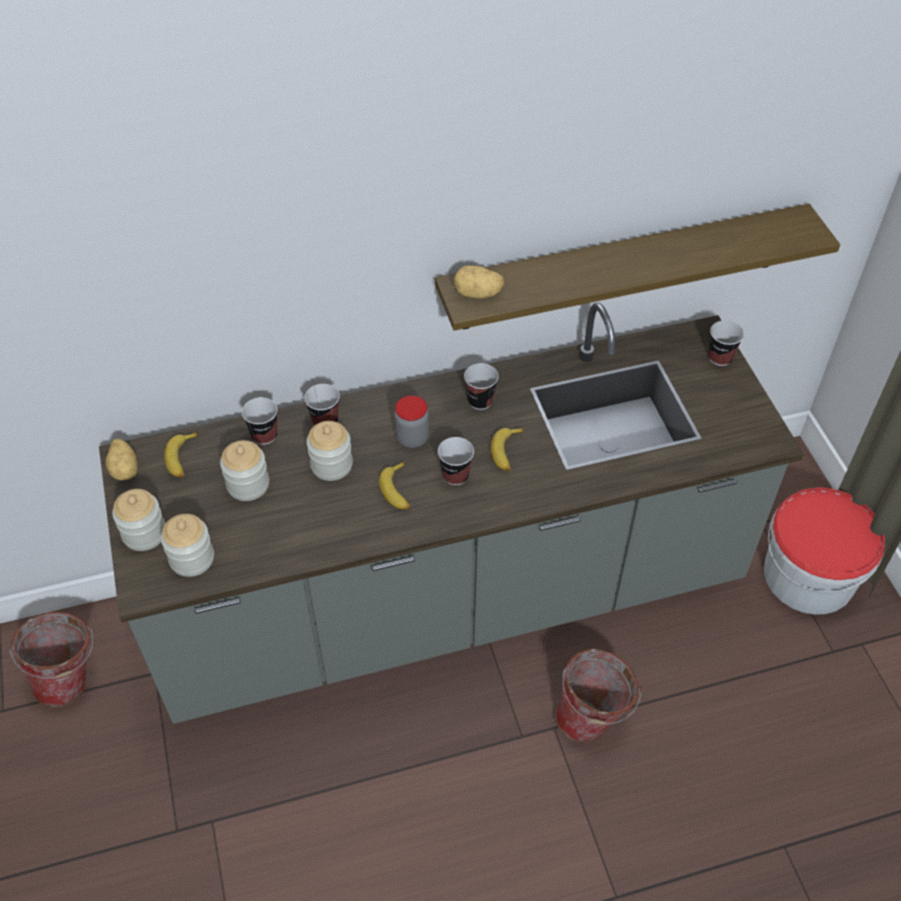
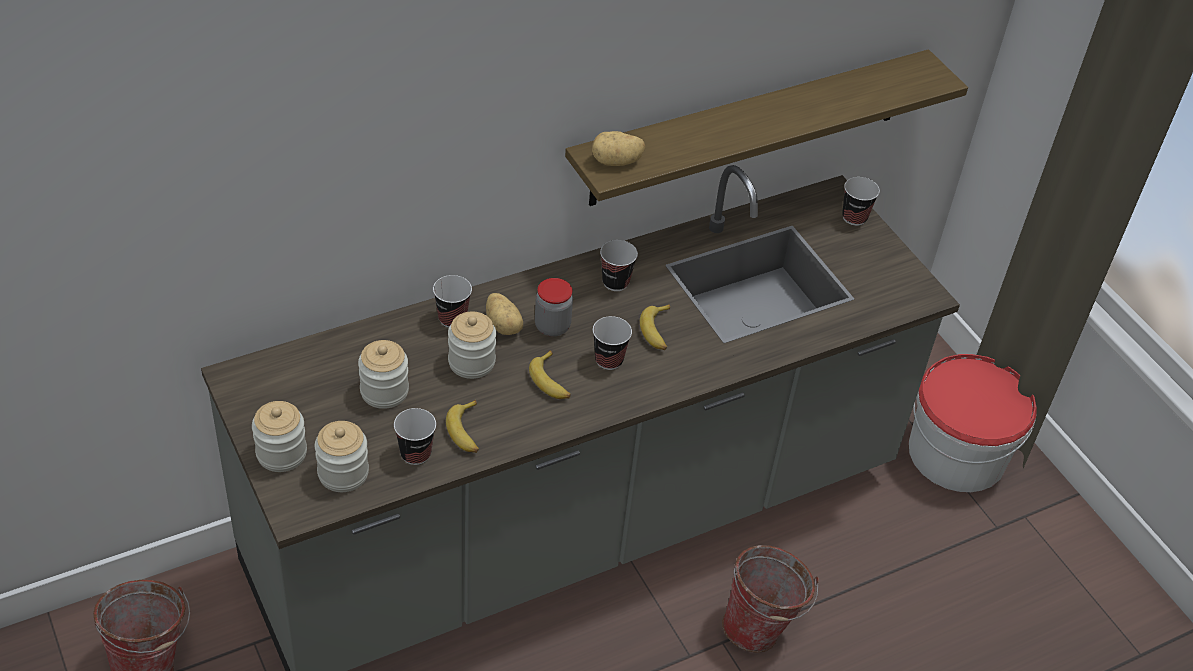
camera: 15 degrees left, 5 degrees down
(125, 469) = (239, 389): potato -> potato (504, 325)
(182, 459) = (302, 372): banana -> banana (467, 432)
(264, 435) = (388, 339): cup -> cup (415, 454)

